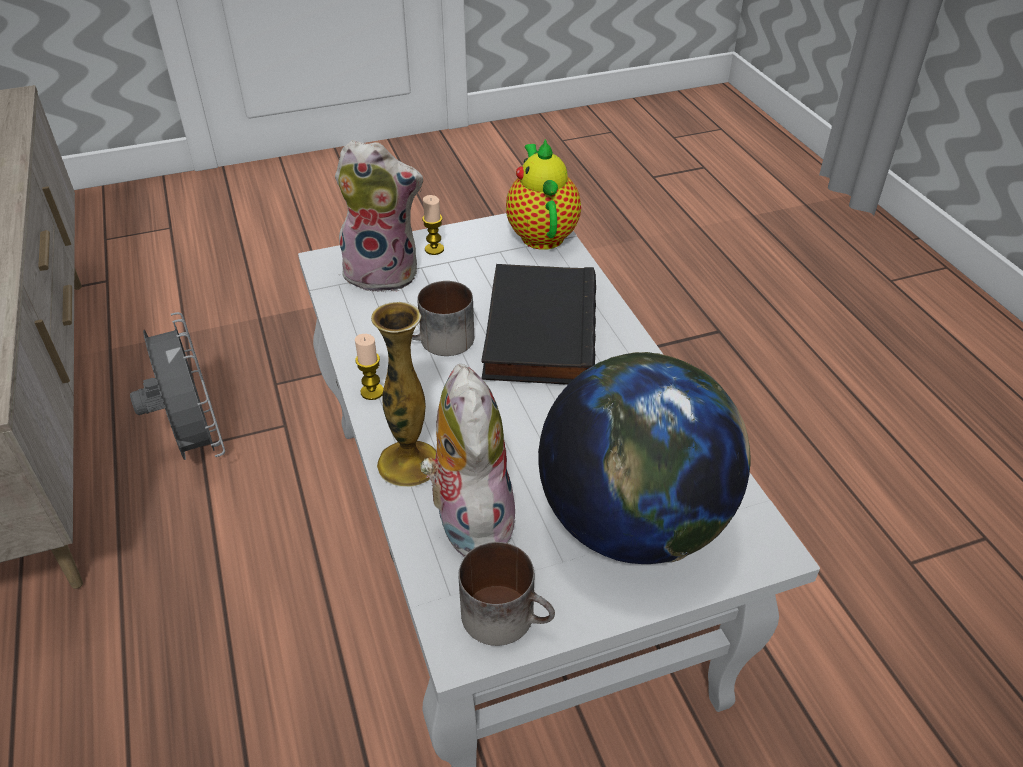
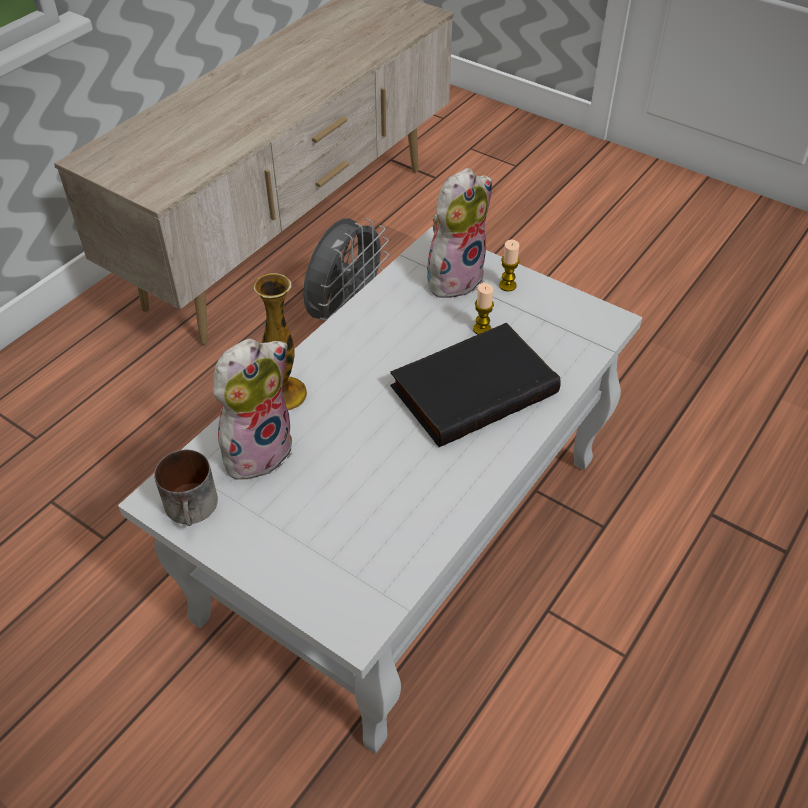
camera: 55 degrees right, 5 degrees up
(372, 392) = (330, 340): candle -> candle (482, 329)
(384, 273) = (454, 277): plush toy -> plush toy turned 105 degrees counterclockwise
(441, 342) = (409, 345): mug -> none
(541, 233) = (593, 330): teapot -> none
(633, 524) = (319, 537): globe -> none

